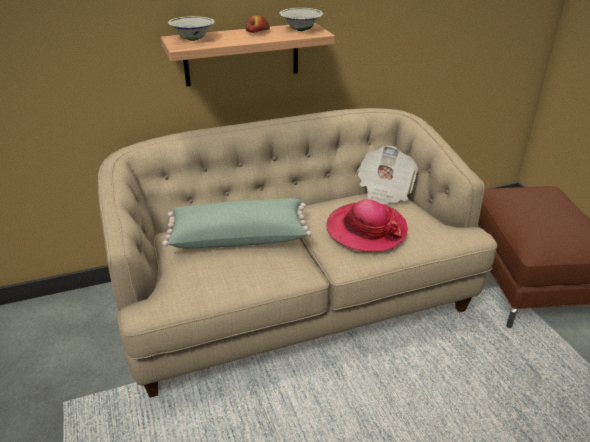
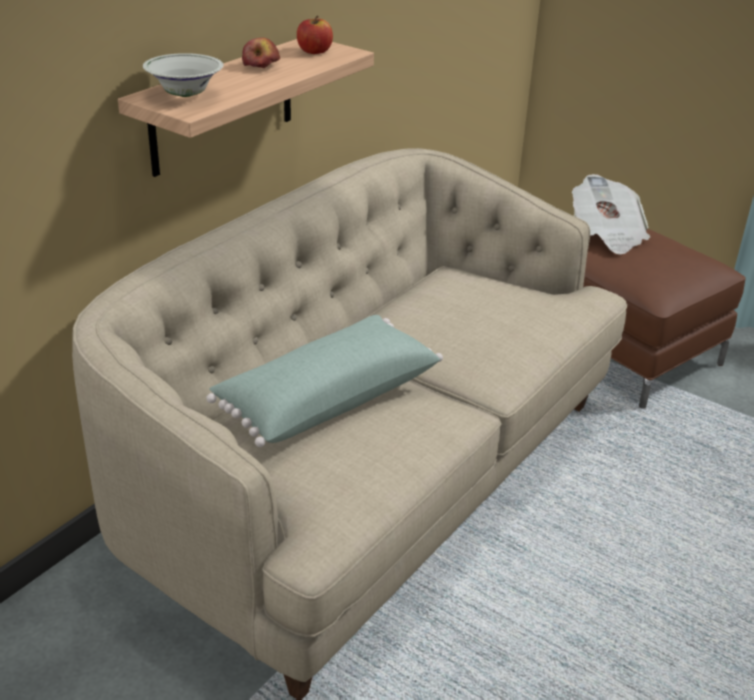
camera: 35 degrees left, 0 degrees up
(301, 30) = (314, 51): white bowl -> apple
(366, 229) = (482, 330): hat -> none
(384, 190) = (446, 271): newspaper -> newspaper (607, 235)

